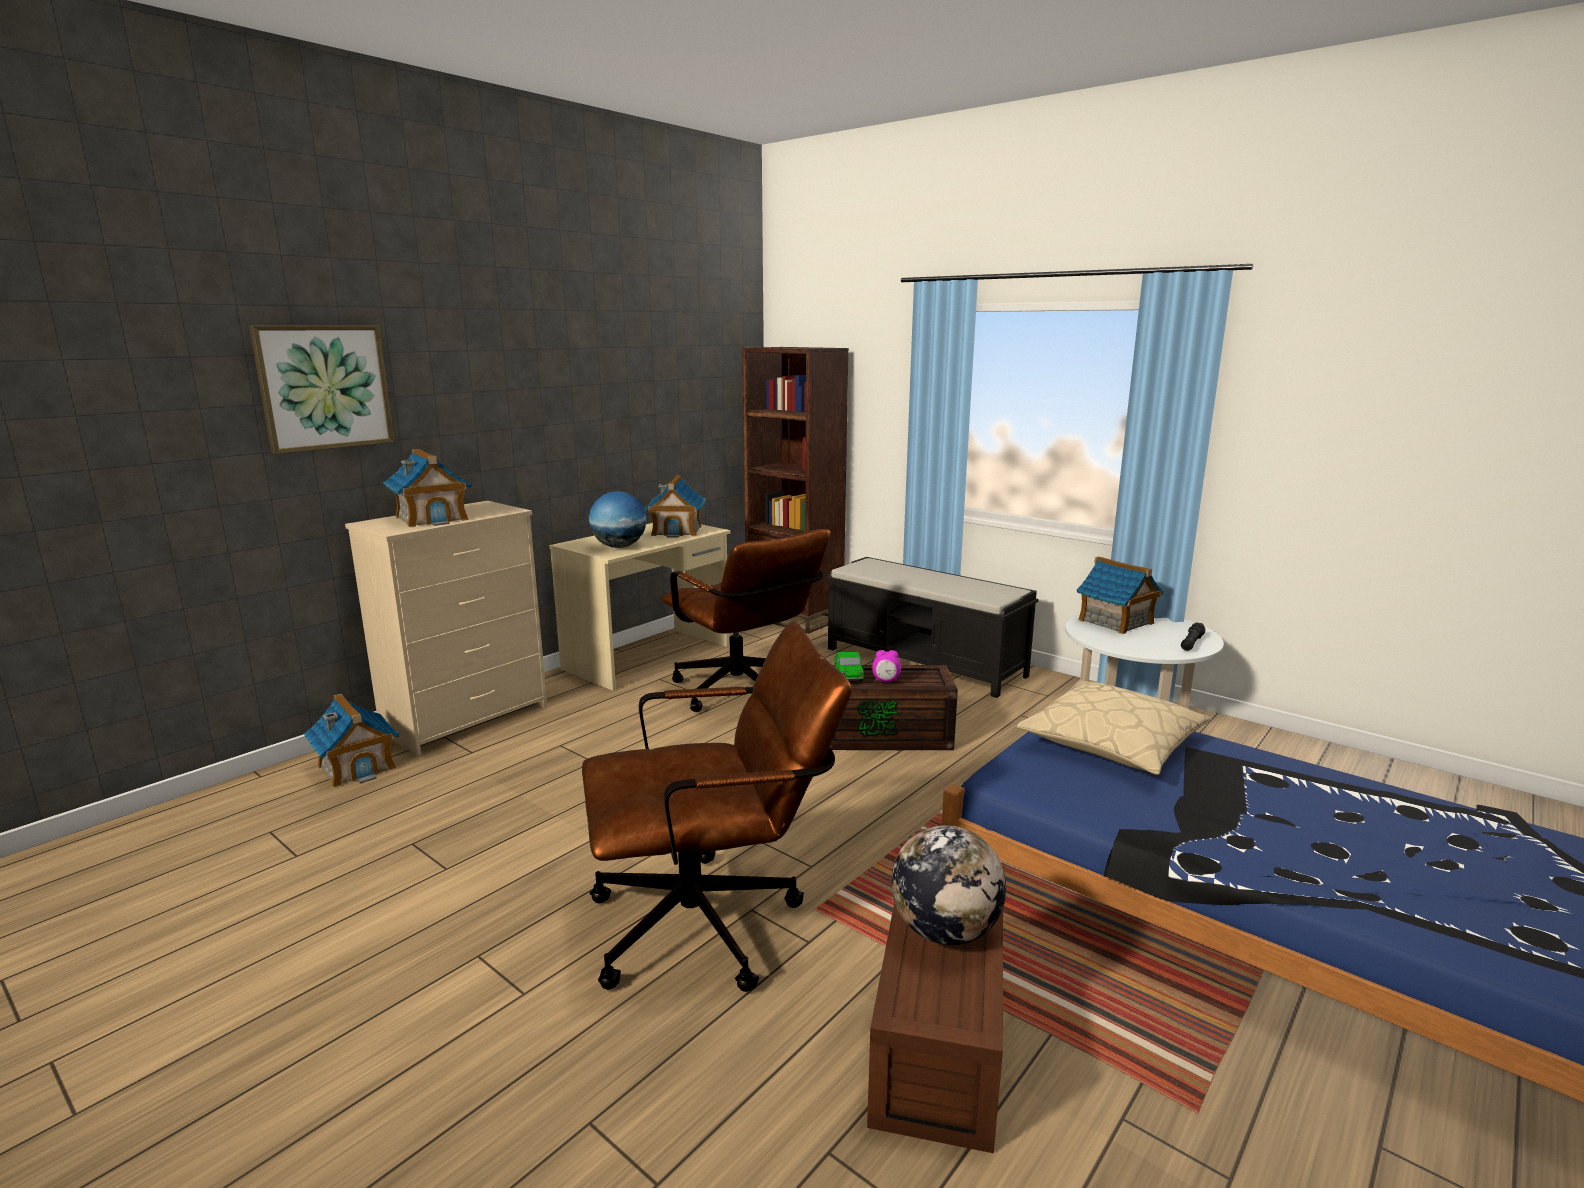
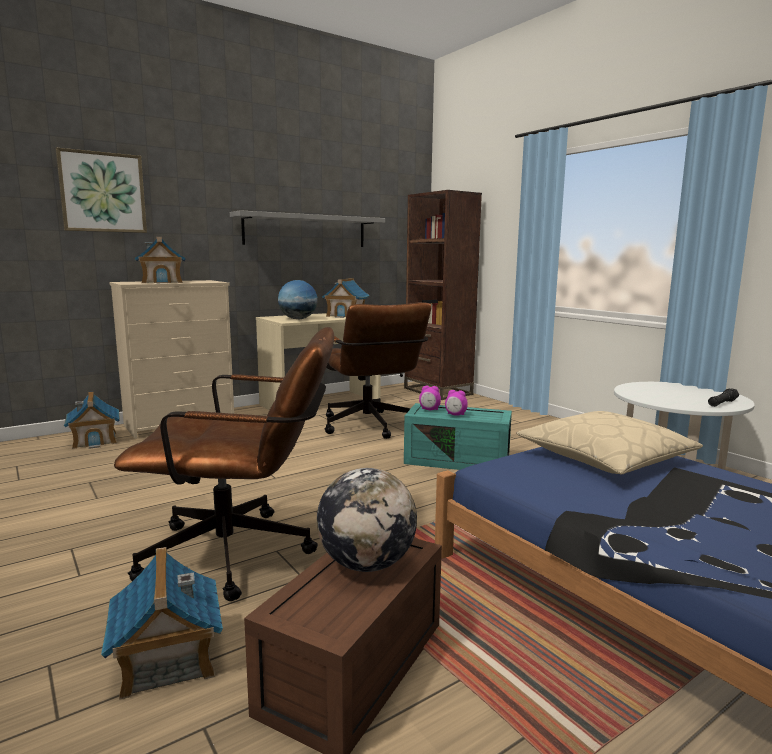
camera: 15 degrees right, 5 degrees down
(608, 410) = (306, 231): none -> grey shelf
(848, 675) = (429, 410): toy car -> alarm clock
(887, 734) = (459, 460): brown storage box -> turquoise storage box
(925, 662) = (519, 422): black bench -> none
(1116, 622) = (661, 388): toy house -> toy house (167, 660)

